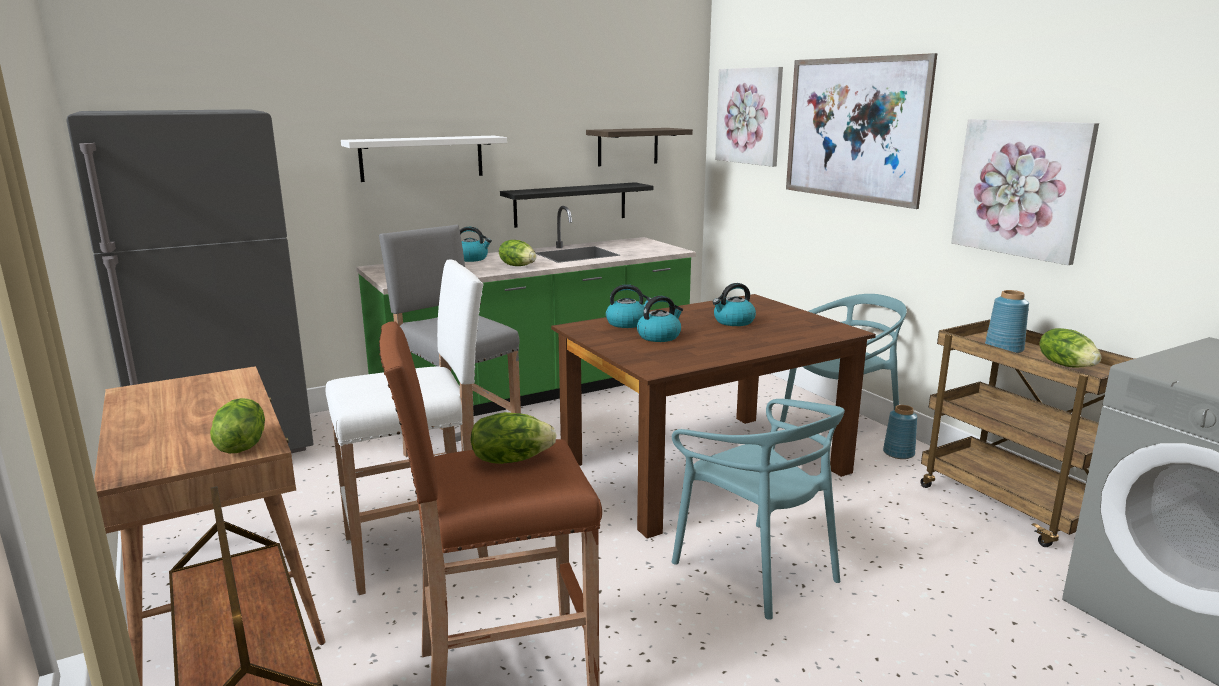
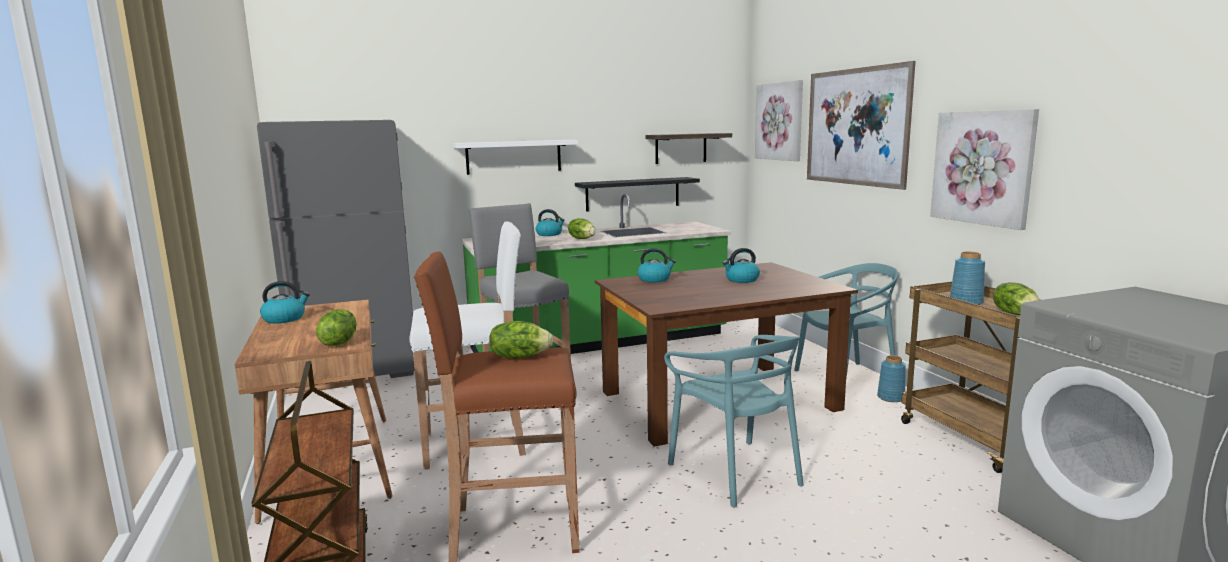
camera: 10 degrees right, 5 degrees down
(659, 336) = (675, 288): kettle -> kettle (285, 319)

